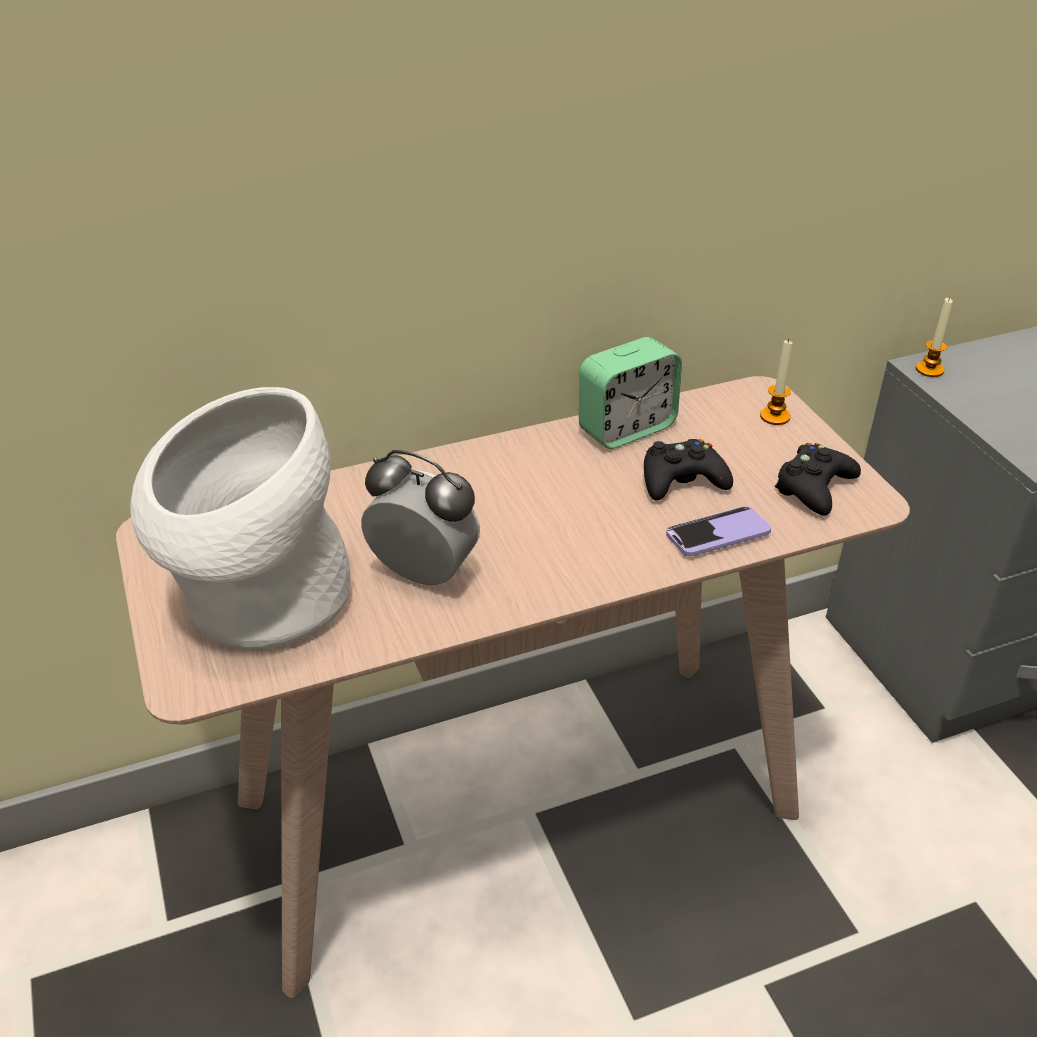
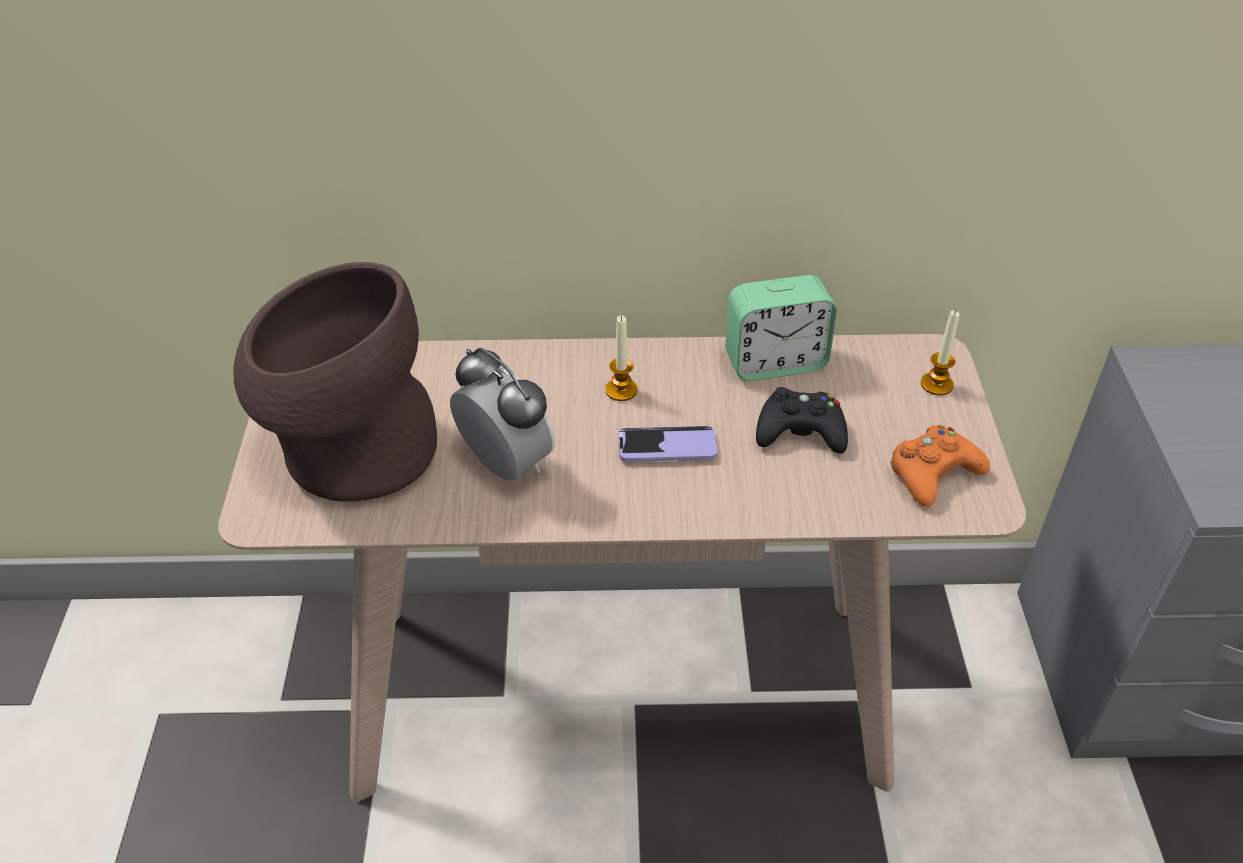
camera: 20 degrees right, 5 degrees up
(254, 600) = (349, 451): white vase -> brown vase
(717, 534) = (805, 498): phone -> phone (667, 446)
(814, 488) = (933, 473): black game controller -> orange game controller
(929, 369) = (1153, 368): candle -> candle (621, 390)

